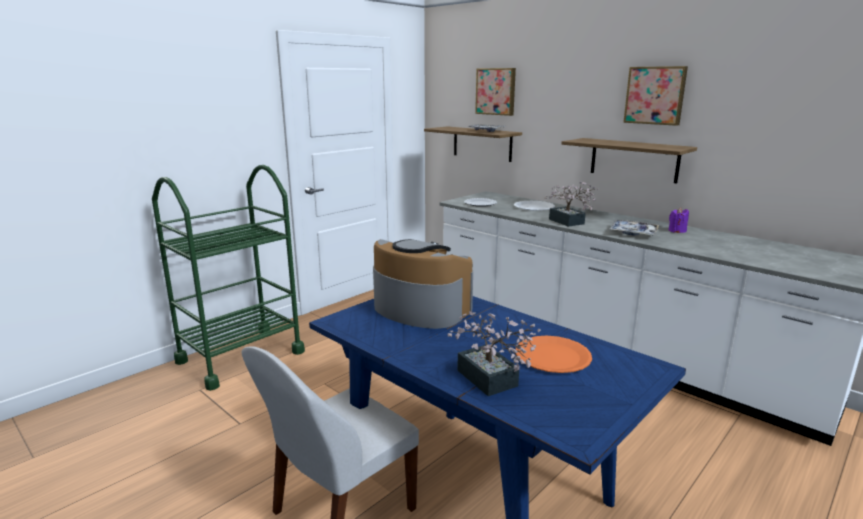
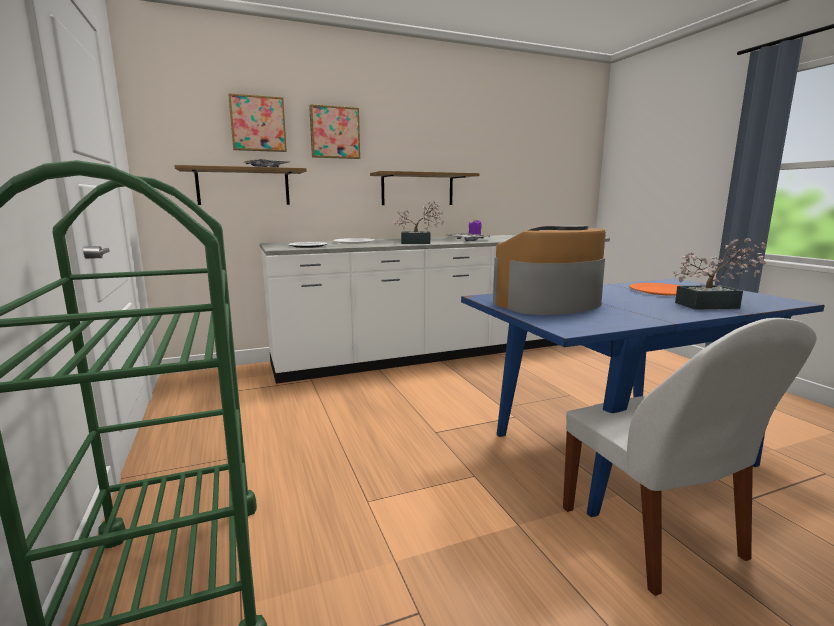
camera: 65 degrees left, 5 degrees down
(655, 95) = (428, 134): picture -> picture (334, 133)

